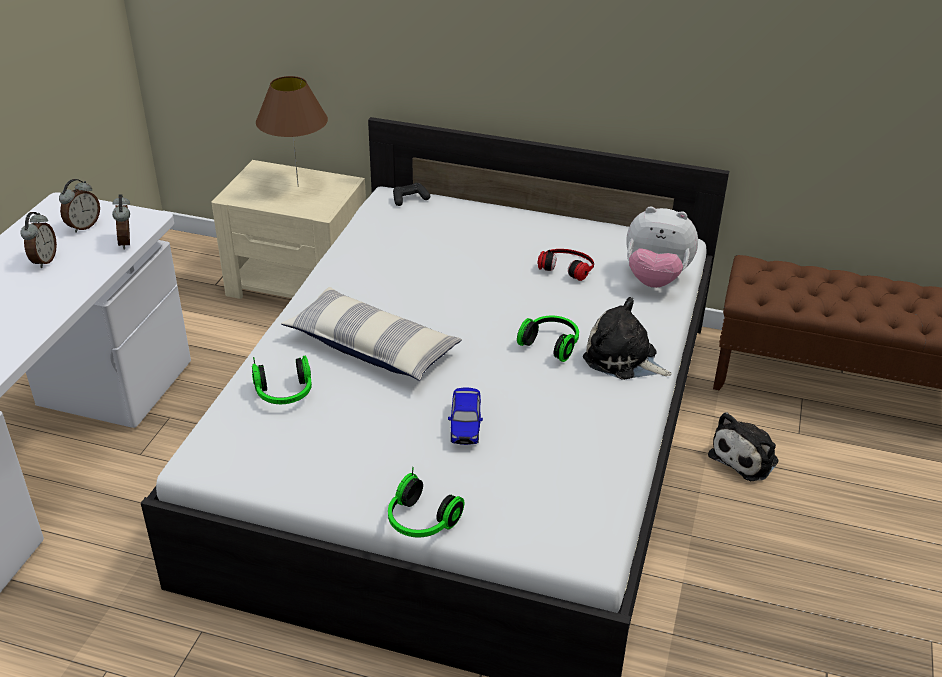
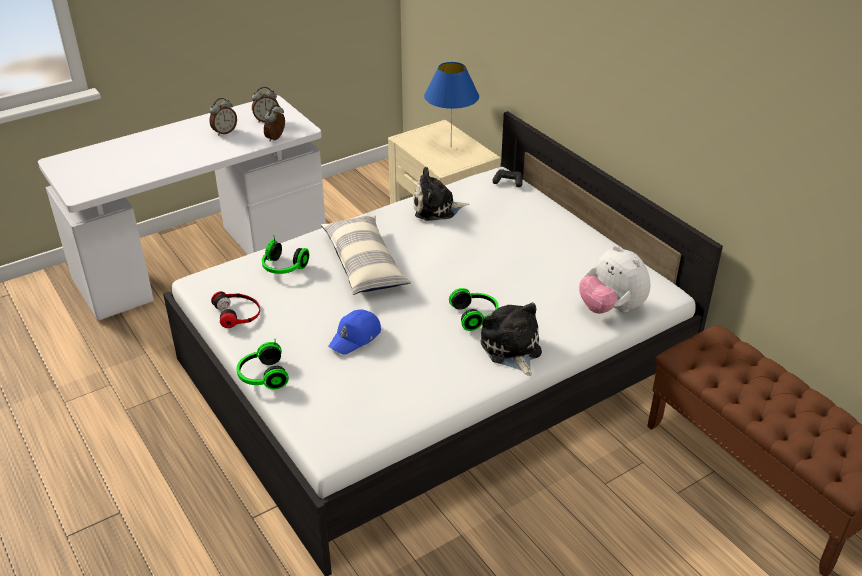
camera: 40 degrees right, 0 degrees up
(298, 186) = (451, 147): brown table lamp -> blue table lamp
(465, 426) = (356, 337): toy car -> blue cap
(567, 266) = (557, 271): headphones -> headphones (238, 312)
(746, 457) = (612, 485): plush toy -> plush toy (437, 208)

